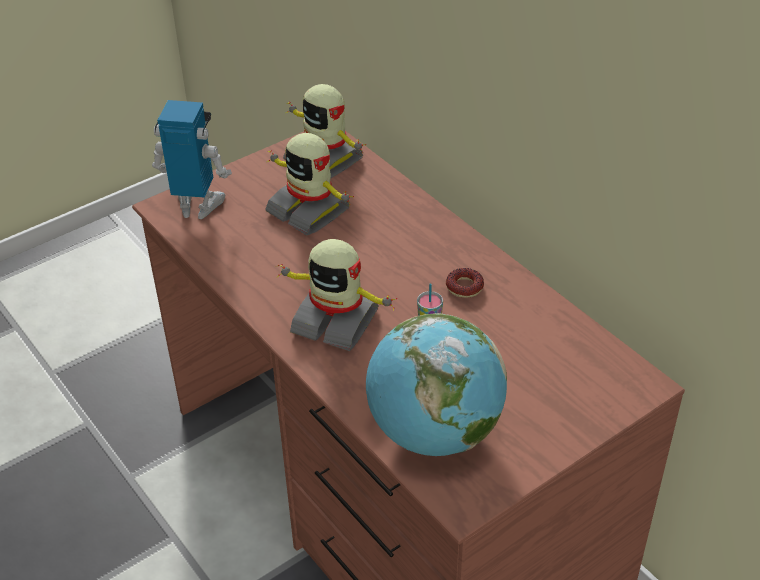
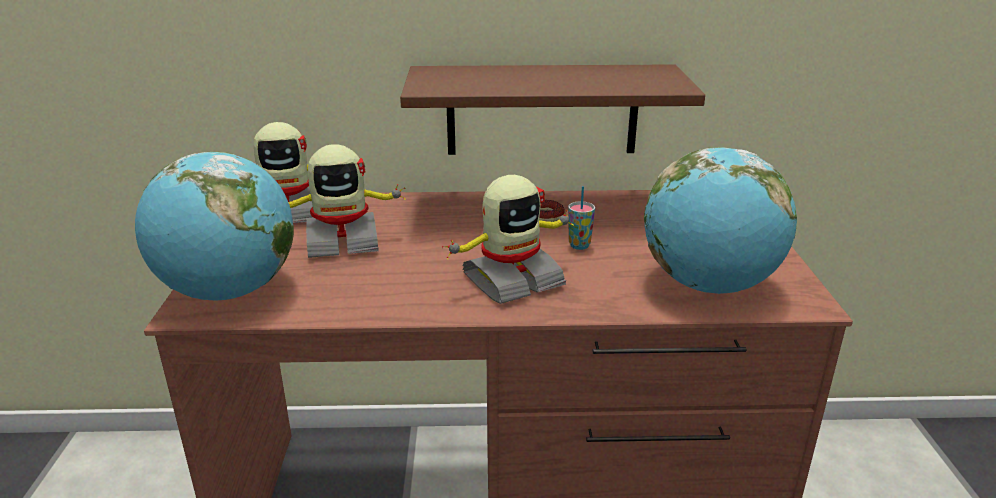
camera: 55 degrees left, 15 degrees down
(198, 207) = (229, 292): toy robot -> globe
(532, 187) = (542, 110): none -> brown shelf

